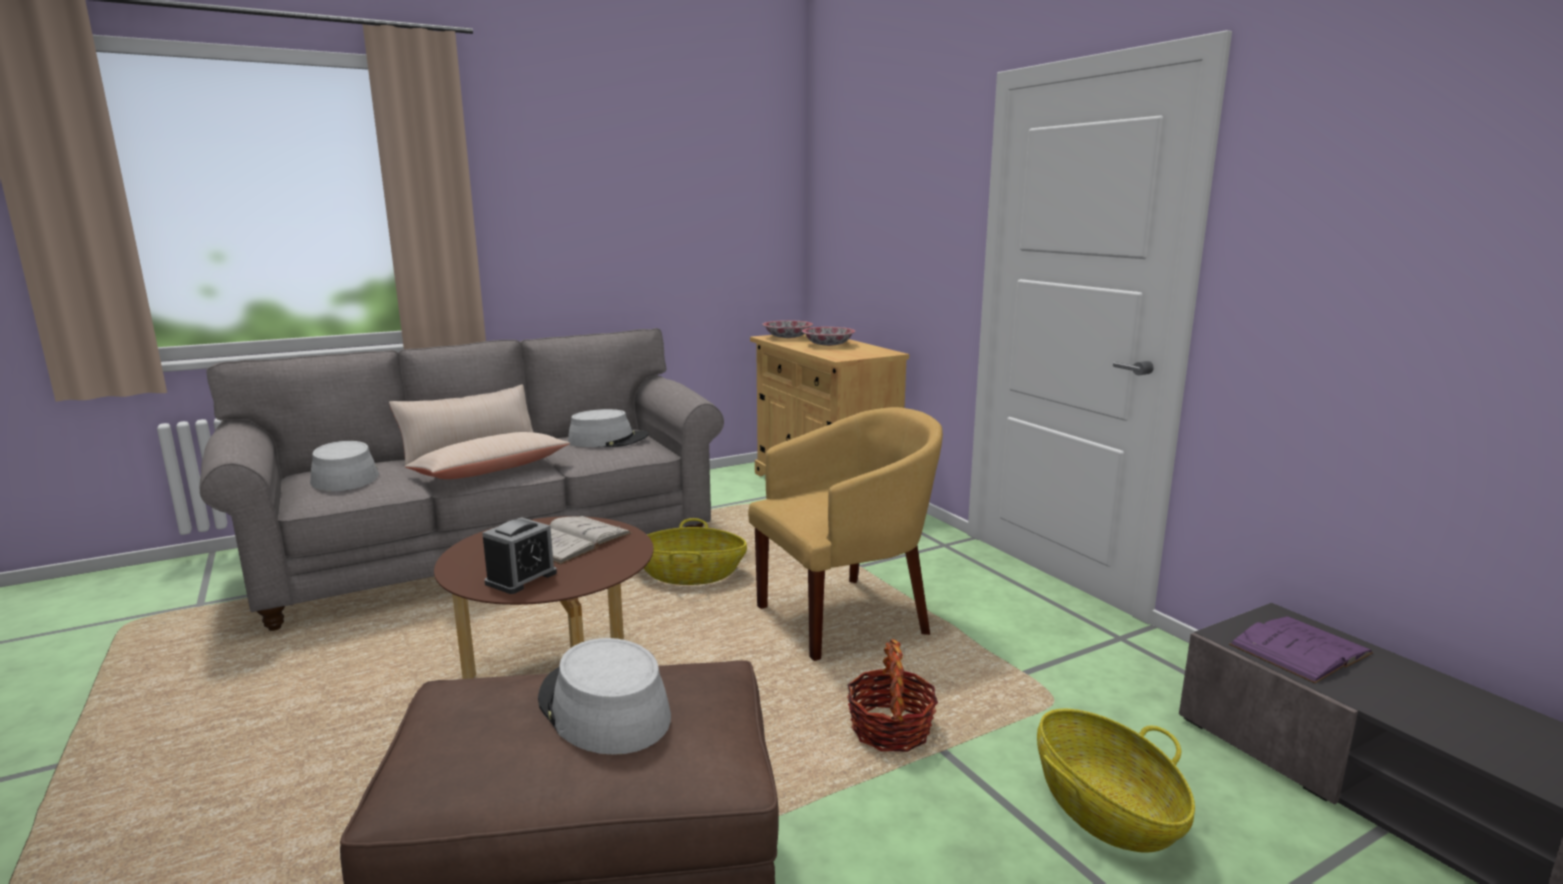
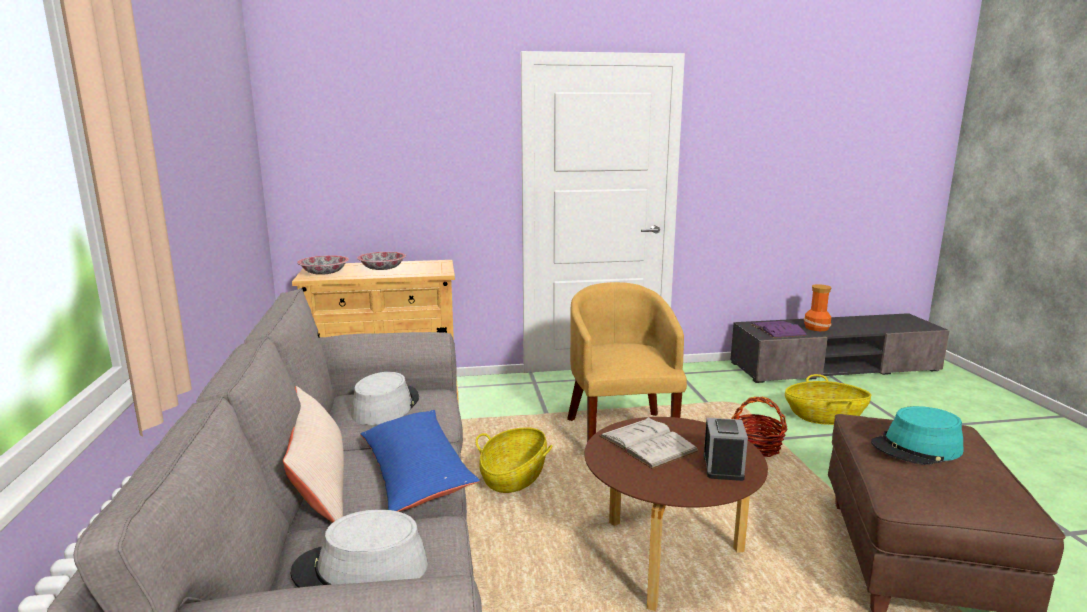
camera: 70 degrees left, 0 degrees up
(491, 471) = (415, 473): beige pillow -> blue pillow
(521, 578) = (723, 467): alarm clock -> alarm clock turned 45 degrees clockwise
(603, 708) = (917, 448): grey hat -> turquoise hat
(1405, 696) = (816, 328): none -> vase

